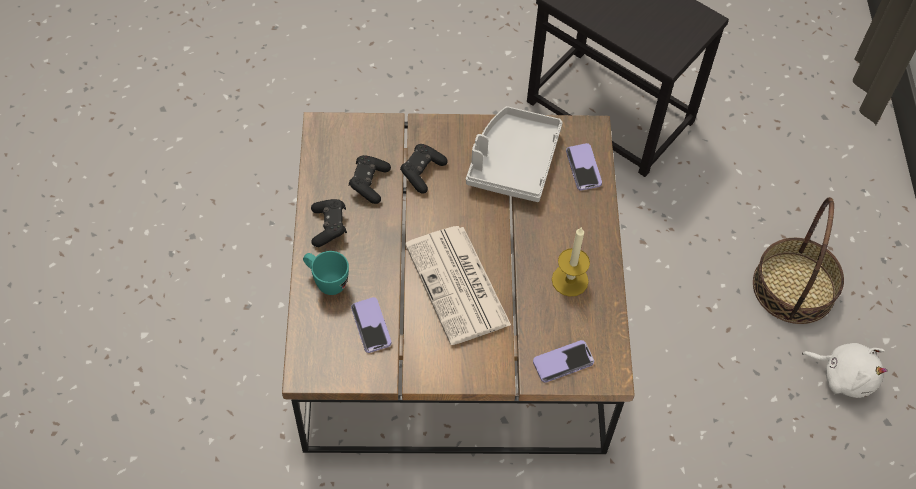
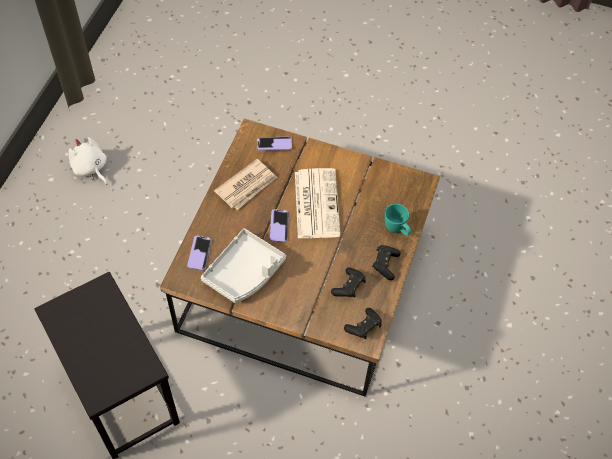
camera: 160 degrees left, 0 degrees up
(371, 326) = (377, 196): phone -> phone (279, 226)
(422, 172) = (310, 284): black game controller -> black game controller (364, 327)
(570, 280) = (247, 186): candle -> newspaper
(794, 288) = (81, 225): basket -> none

